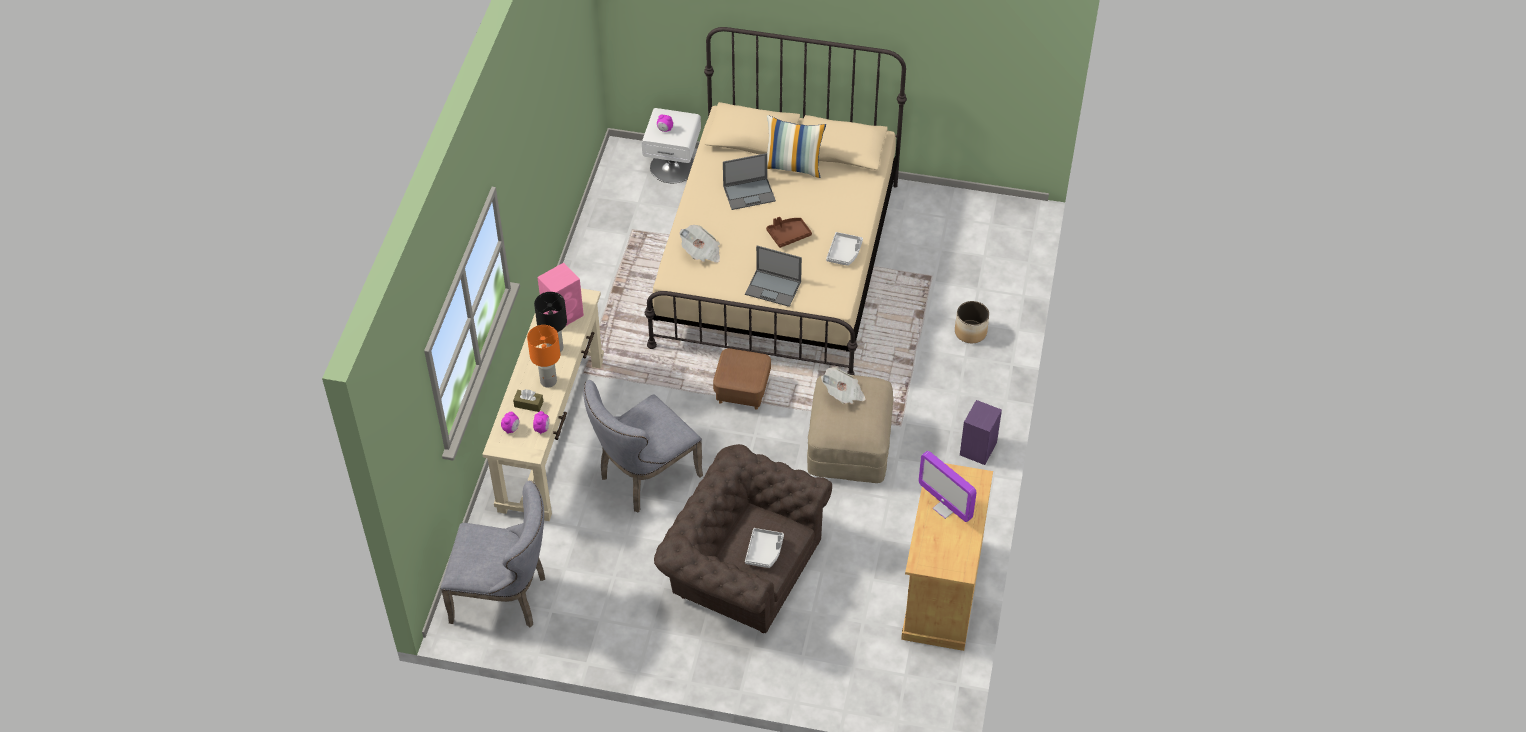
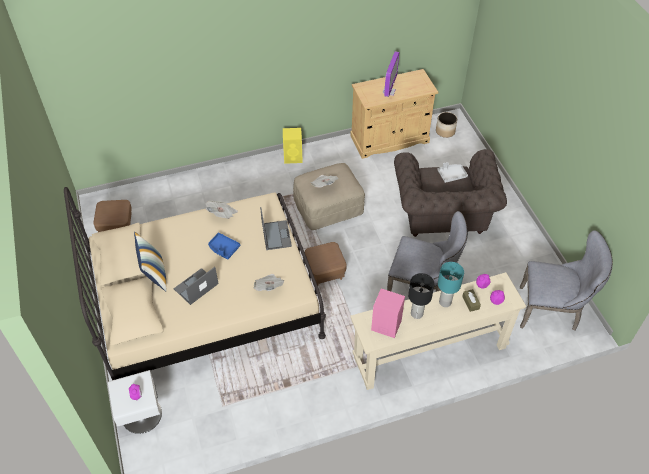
camera: 120 degrees left, 0 degrees up
(505, 597) = (552, 310): grey chair -> grey chair turned 120 degrees clockwise
(548, 381) = (444, 302): orange table lamp -> turquoise table lamp
(749, 193) = (195, 287): laptop -> laptop turned 90 degrees counterclockwise
(788, 235) = (223, 248): brown tray -> blue tray
(844, 253) = (222, 214): grey tray -> newspaper
(961, 220) = (116, 227): none -> brown ottoman
(971, 332) = (210, 189): planter -> planter (445, 131)
(977, 449) = (293, 157): purple speaker -> yellow speaker

